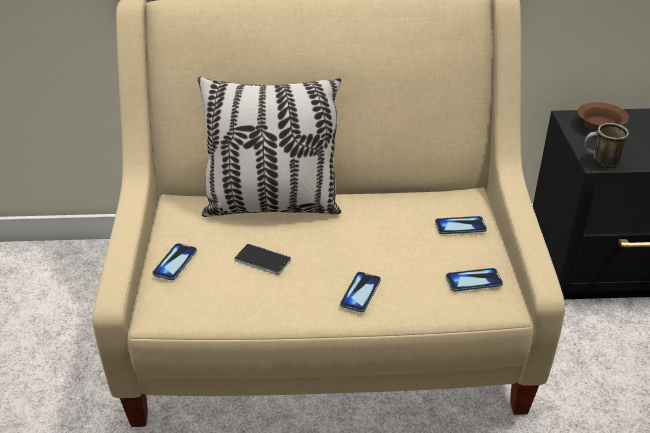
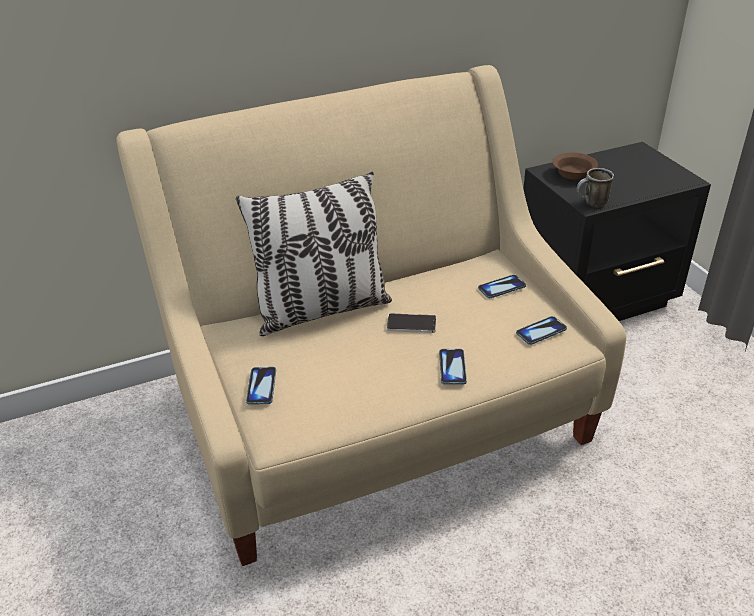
camera: 20 degrees left, 0 degrees up
(262, 260) = (345, 362): phone -> phone (411, 324)

